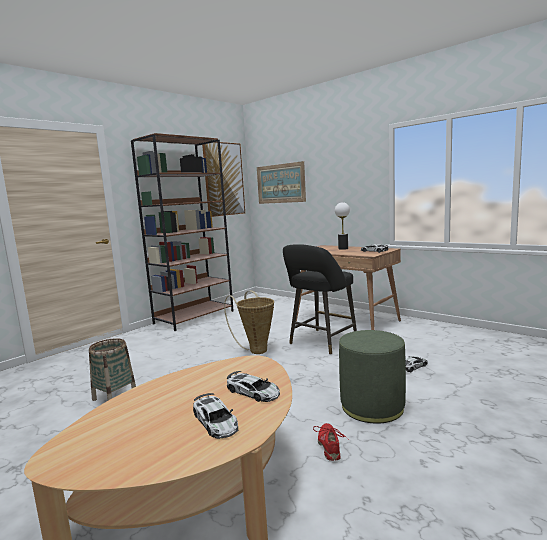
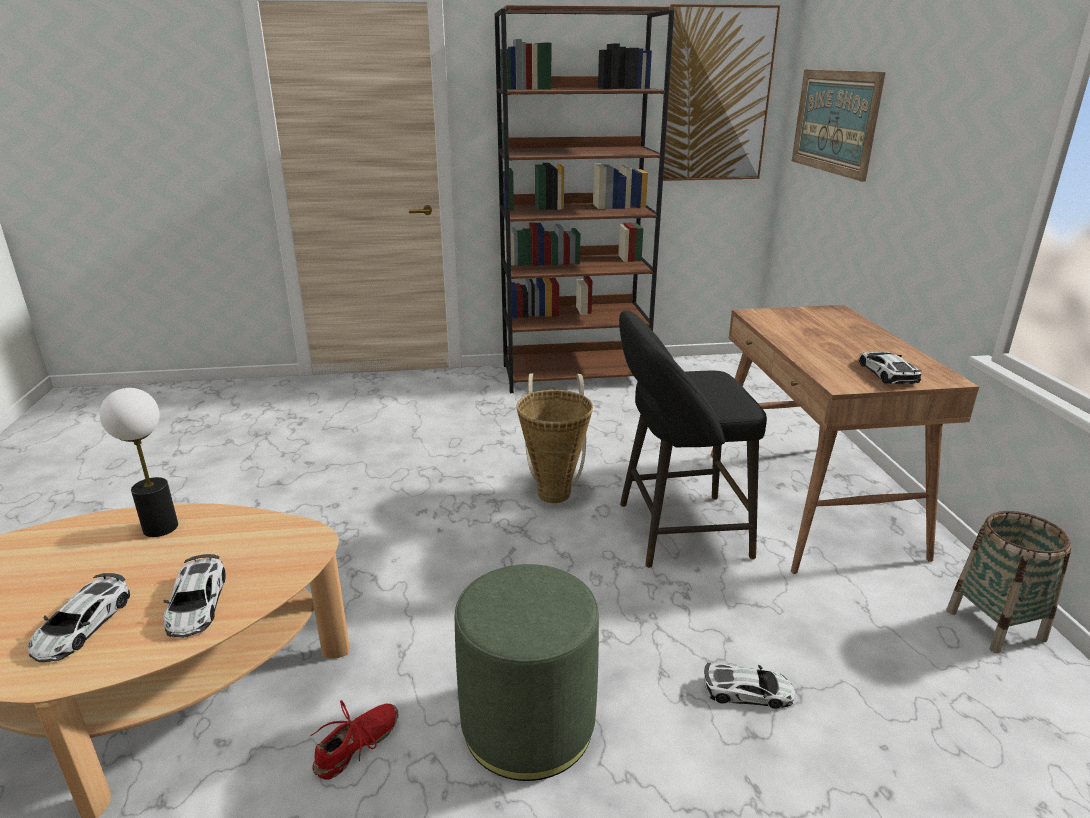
camera: 40 degrees right, 15 degrees up
(115, 397) = (292, 481): basket -> basket (995, 625)
(343, 248) = (847, 336): table lamp -> table lamp (160, 528)

